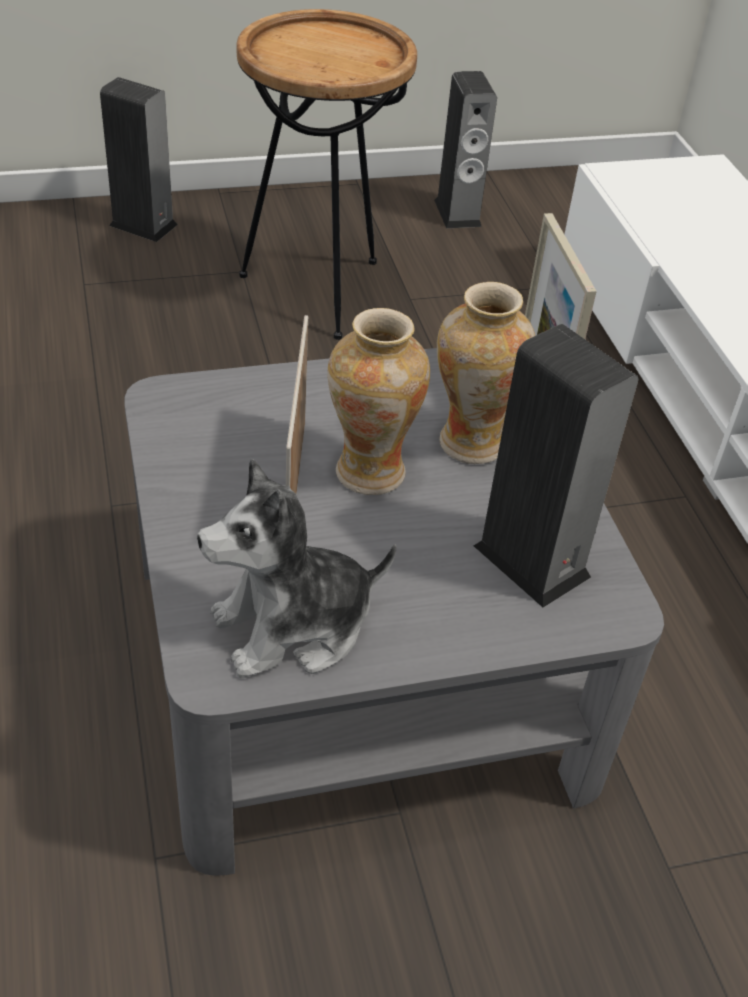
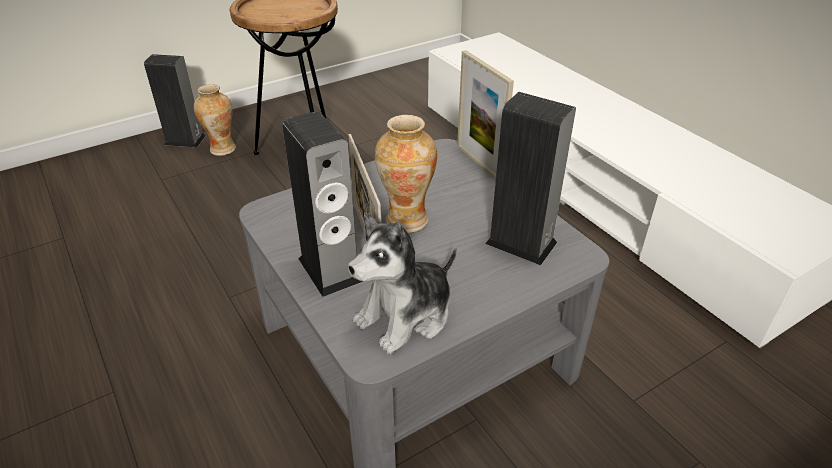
camera: 15 degrees left, 5 degrees down
(457, 213) = (362, 96): speaker -> speaker (330, 270)
(470, 441) = (454, 190): vase -> vase (222, 149)

